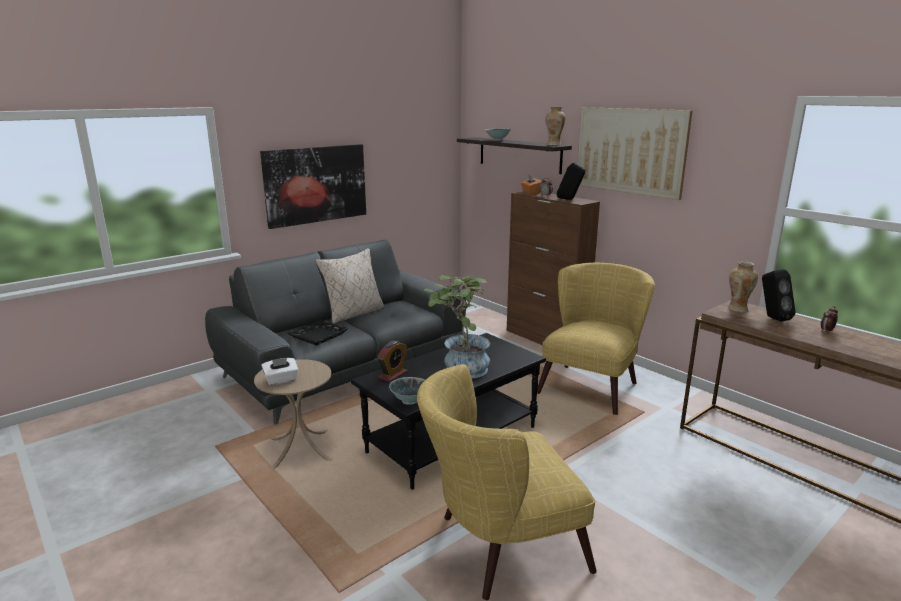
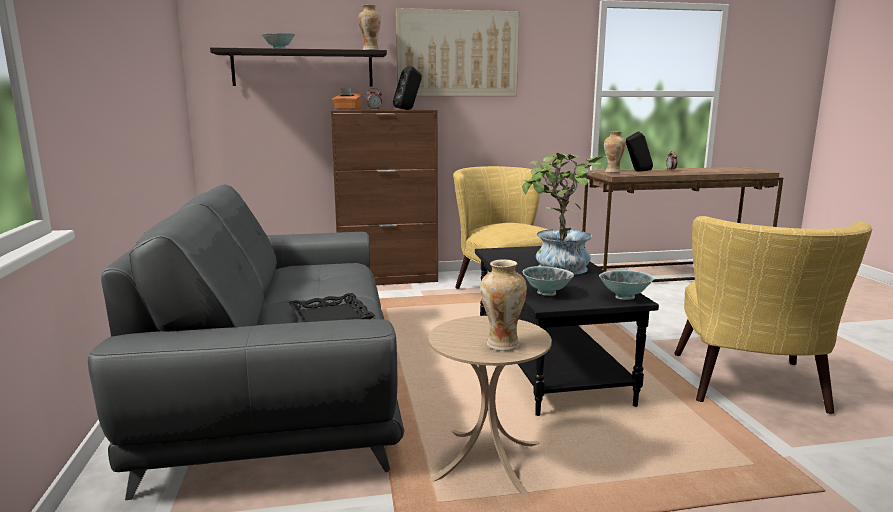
camera: 60 degrees left, 5 degrees down
(281, 380) = (501, 345): white tissue box -> vase
(316, 184) = (108, 96): picture -> none
(353, 314) = (283, 291): beige pillow -> none
(393, 375) = (546, 293): alarm clock -> bowl

